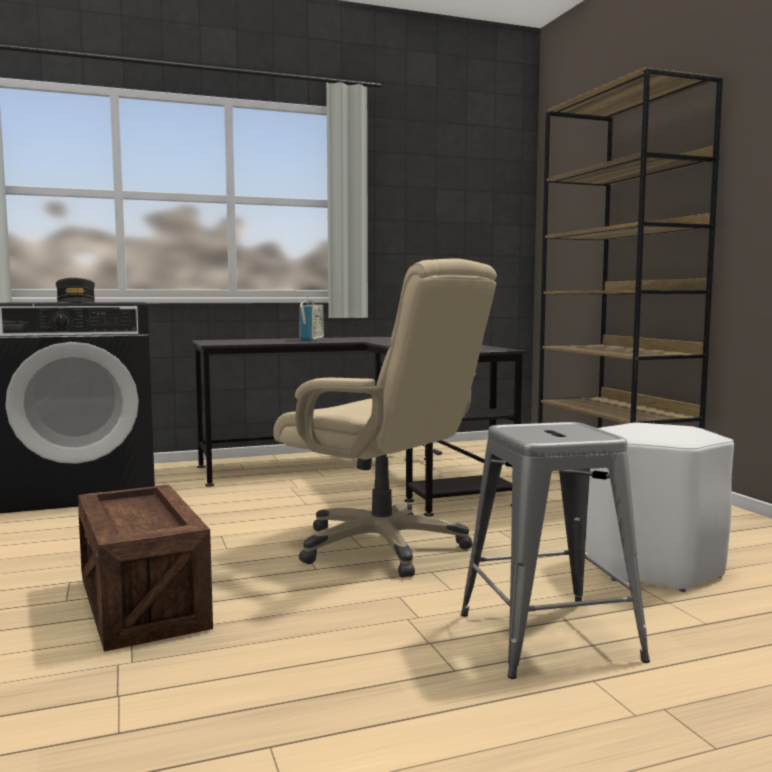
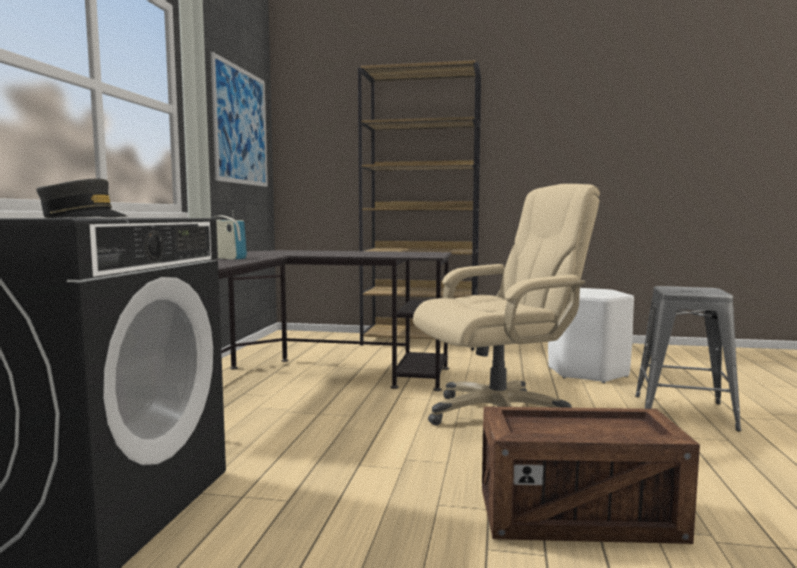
camera: 60 degrees left, 0 degrees up
(458, 203) = (241, 126): none -> picture

